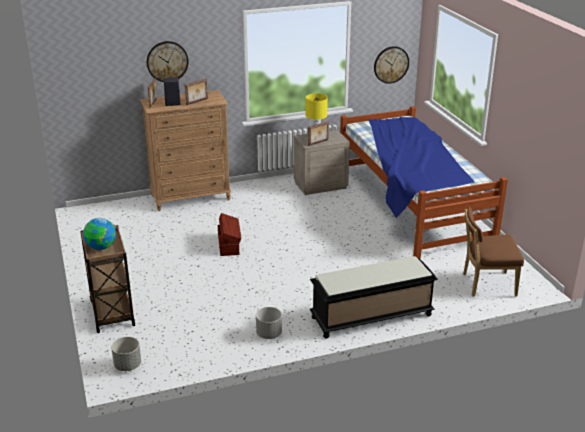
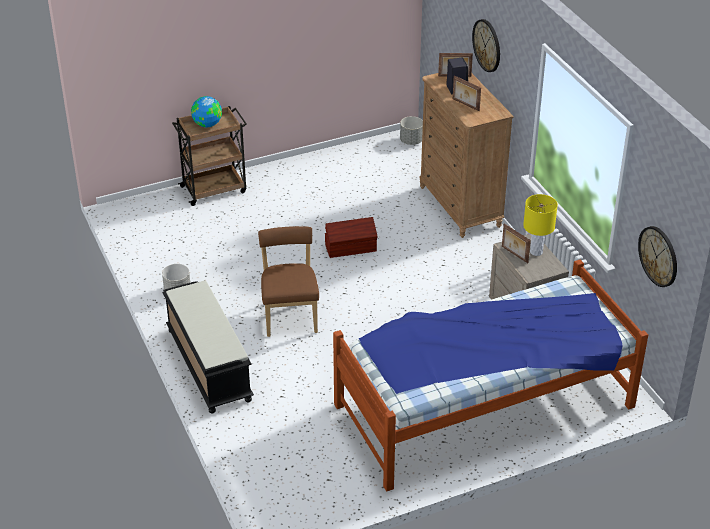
camera: 85 degrees right, 10 degrees up
(127, 365) = (133, 211): grey planter -> grey planter (411, 141)
(486, 284) = (279, 469): brown chair -> brown chair (290, 315)

